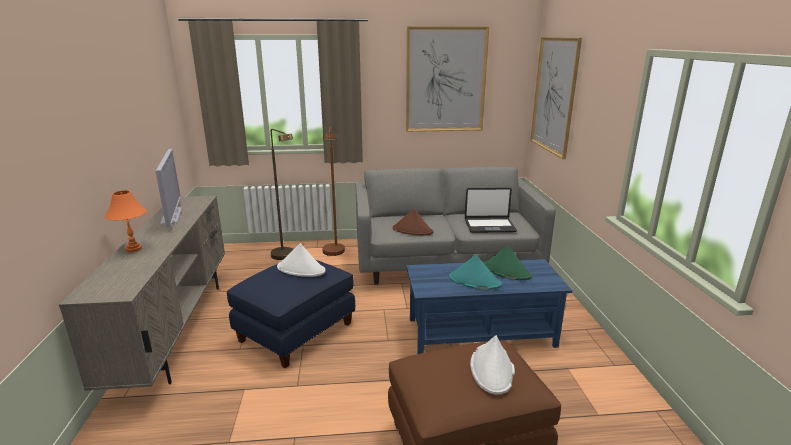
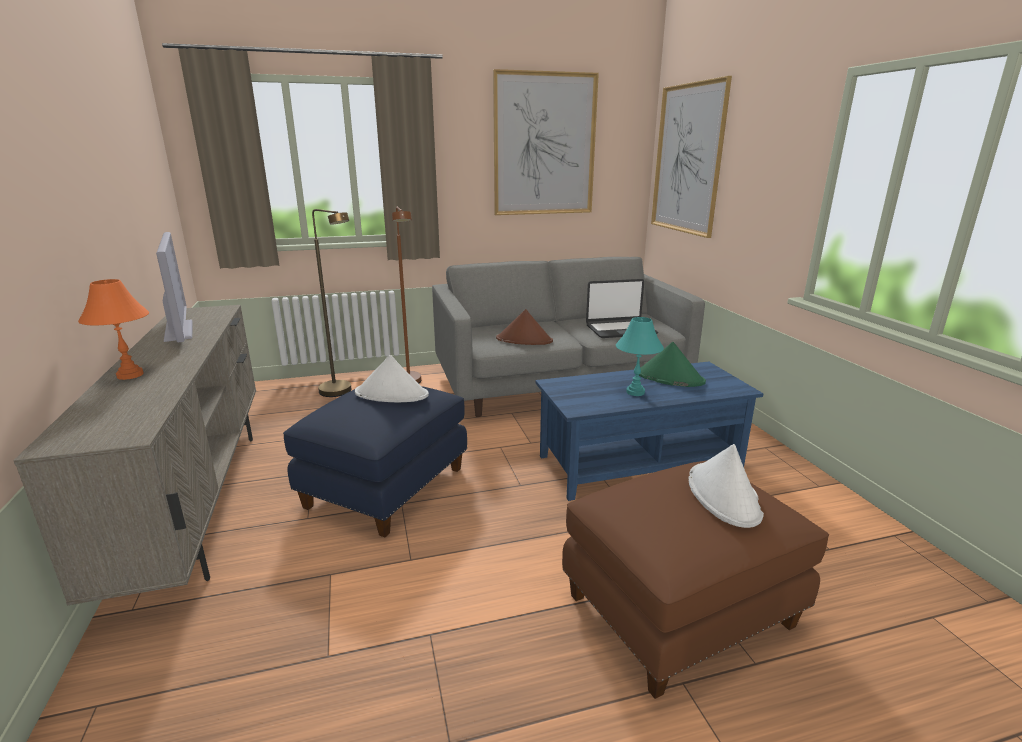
camera: 10 degrees left, 0 degrees up
(474, 281) = (635, 392): turquoise hat -> turquoise table lamp

